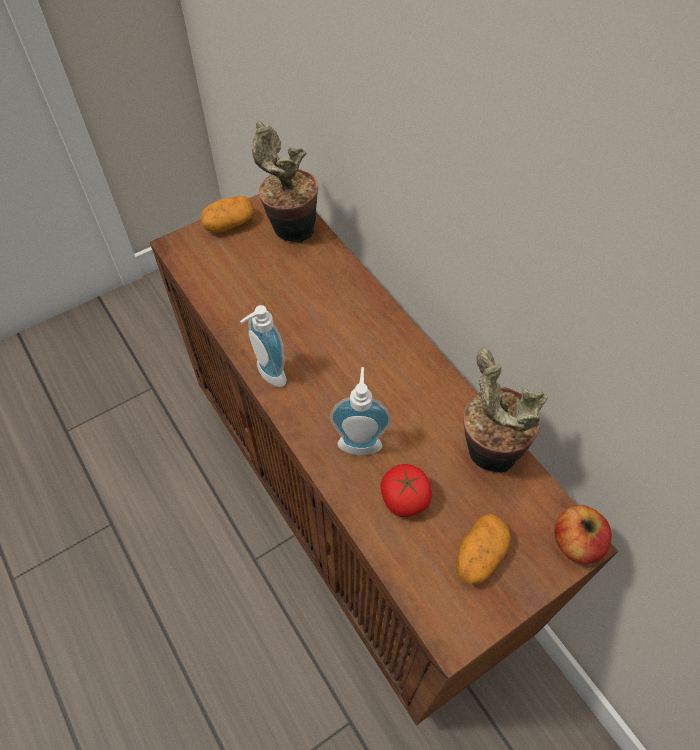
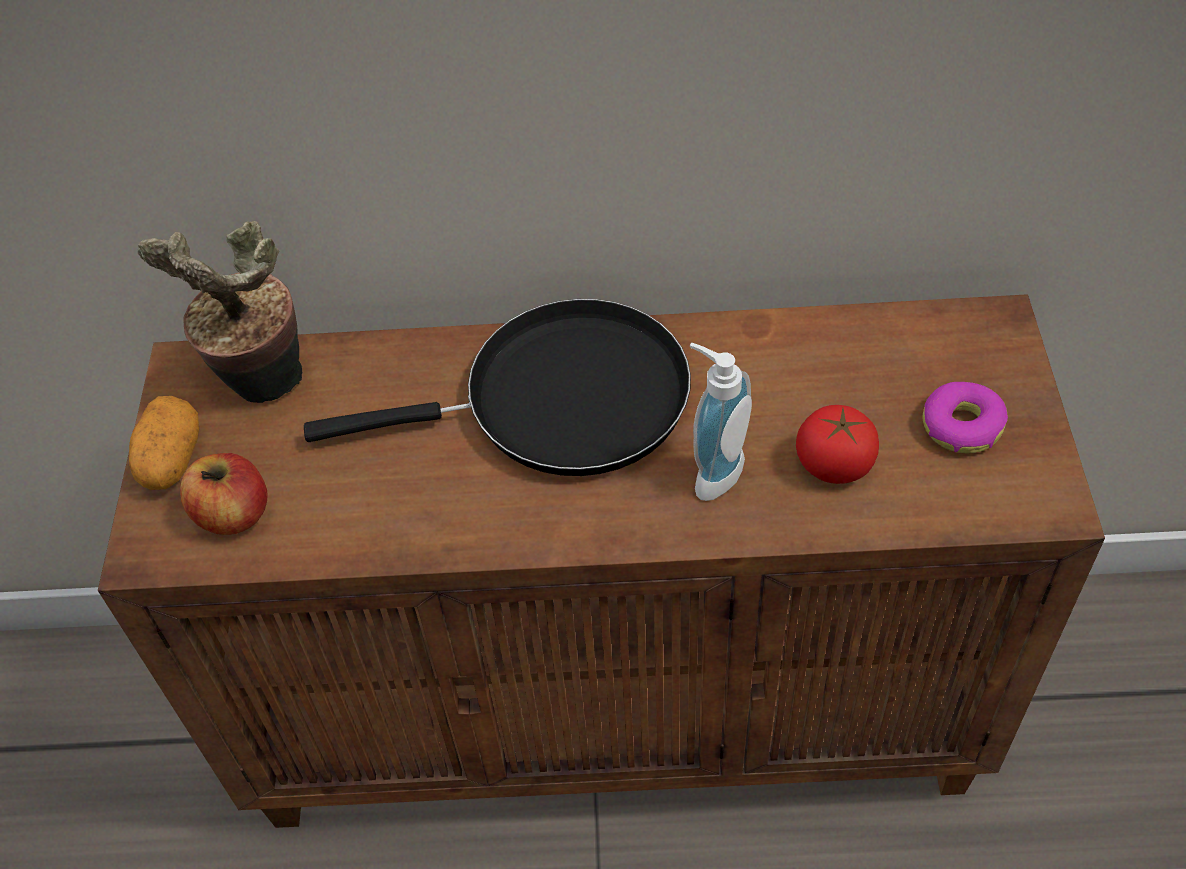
camera: 55 degrees left, 5 degrees down
(267, 375) = (518, 534): soap dispenser -> none
(360, 350) = (560, 401): none -> black frying pan
(479, 555) = (961, 426): potato -> donut
(486, 452) = (821, 346): potted plant -> none
(576, 542) = (996, 325): apple -> apple (233, 514)

